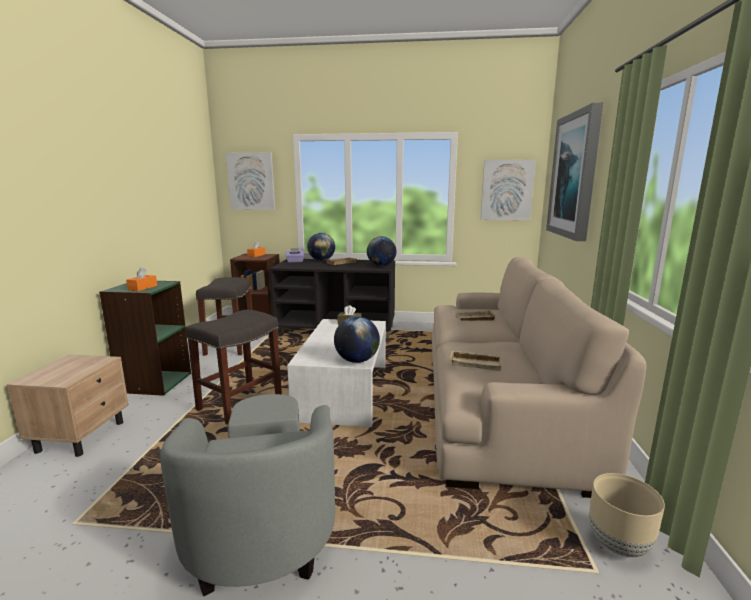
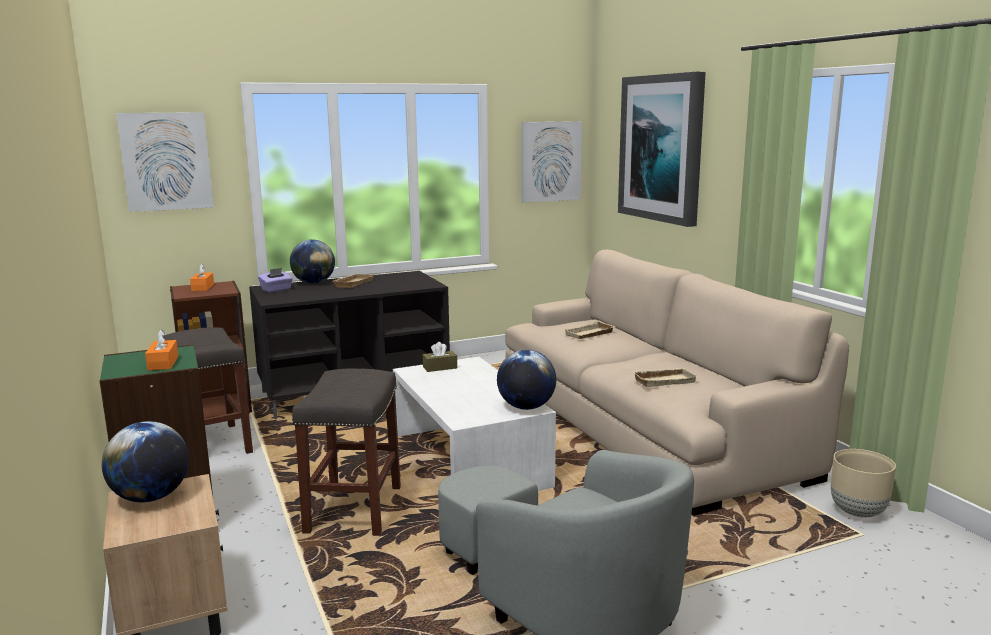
camera: 30 degrees left, 0 degrees up
(381, 266) = (420, 281): globe -> globe (151, 497)

